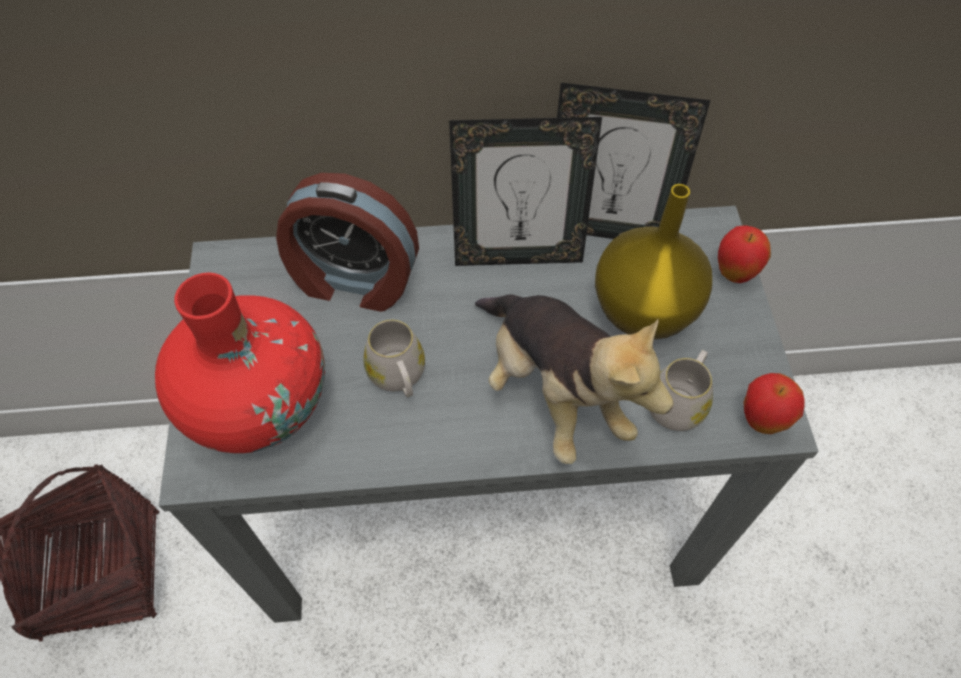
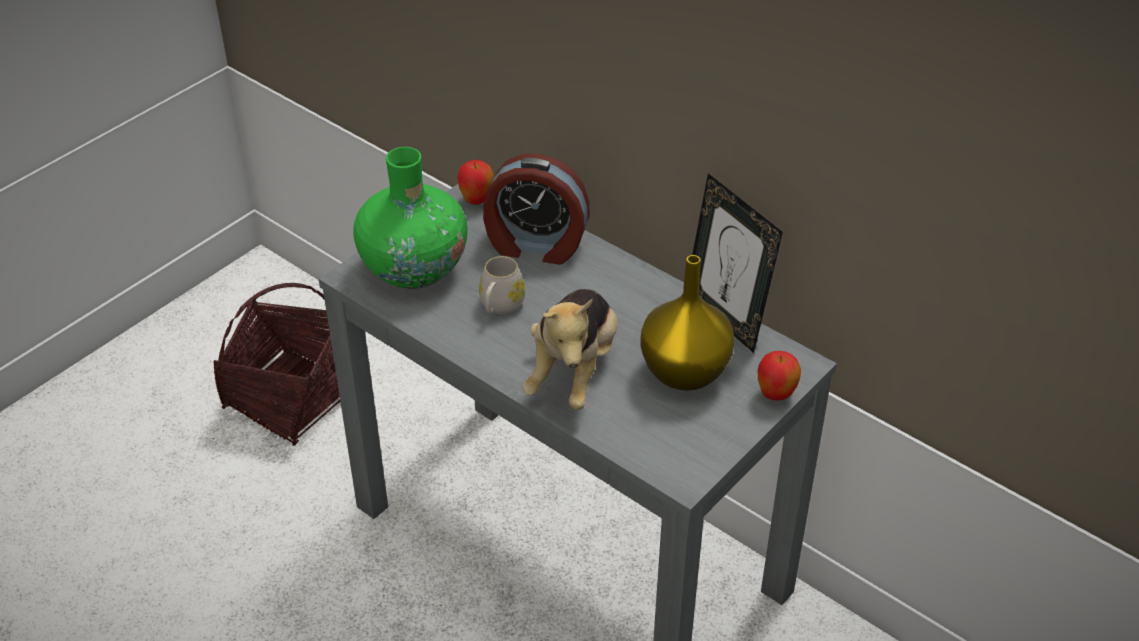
camera: 45 degrees right, 15 degrees down
(258, 404) = (414, 269): red vase -> green vase
(353, 281) = (536, 245): alarm clock -> alarm clock turned 45 degrees counterclockwise
(518, 255) = (649, 295): picture frame -> none
(678, 402) = (640, 427): white mug -> none
(761, 420) = (677, 471): apple -> apple (477, 200)

